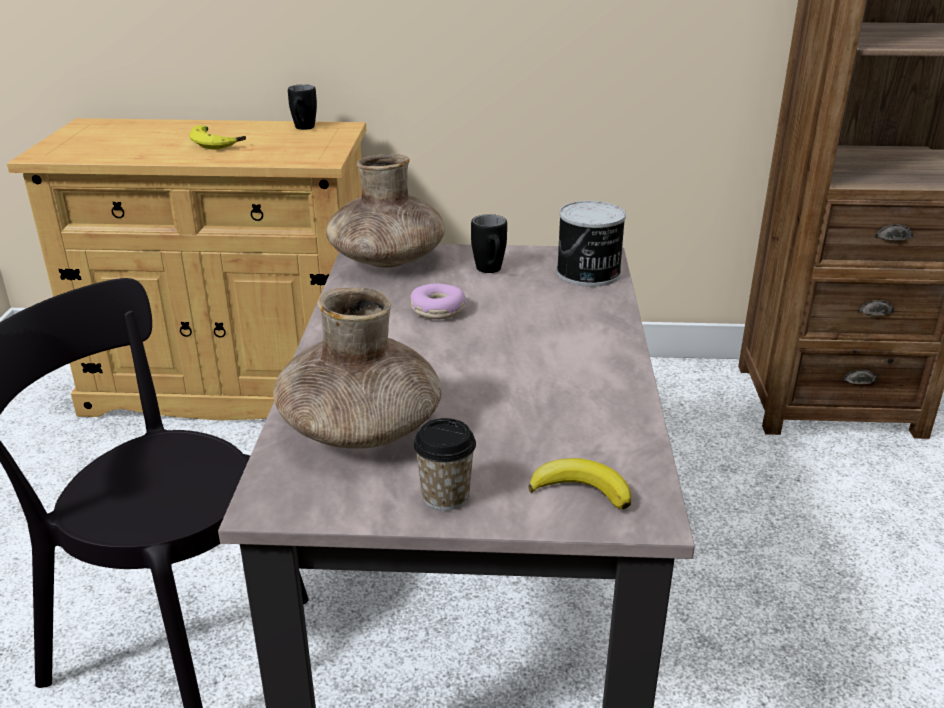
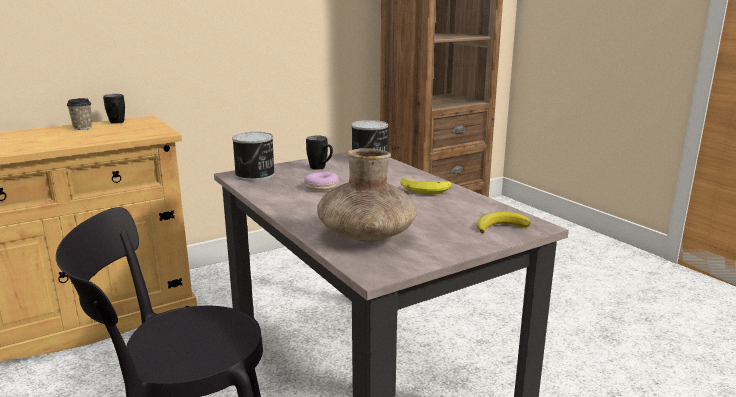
camera: 35 degrees left, 10 degrees down
(217, 143) = (67, 136): banana -> banana (426, 189)
(387, 260) = (255, 175): brown vase -> can
(445, 496) = (450, 245): cup -> cup (83, 128)

